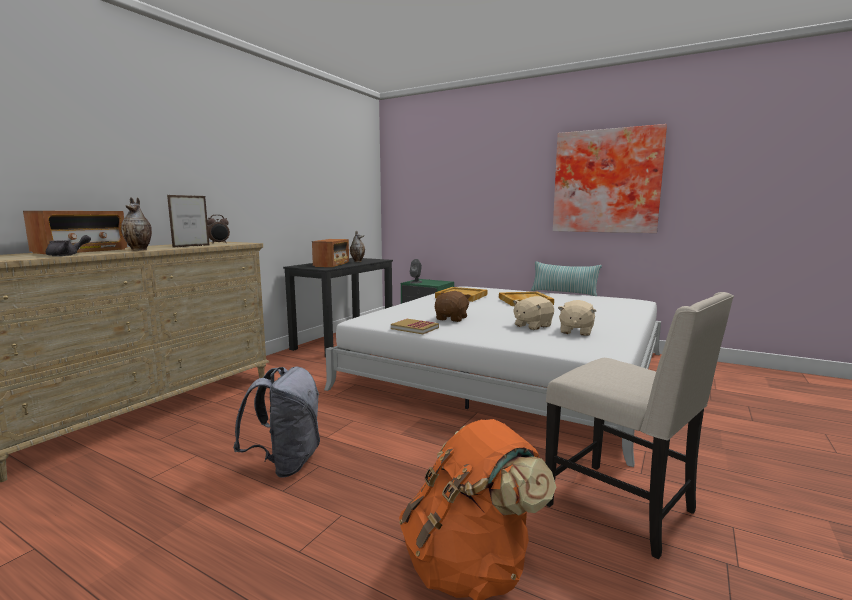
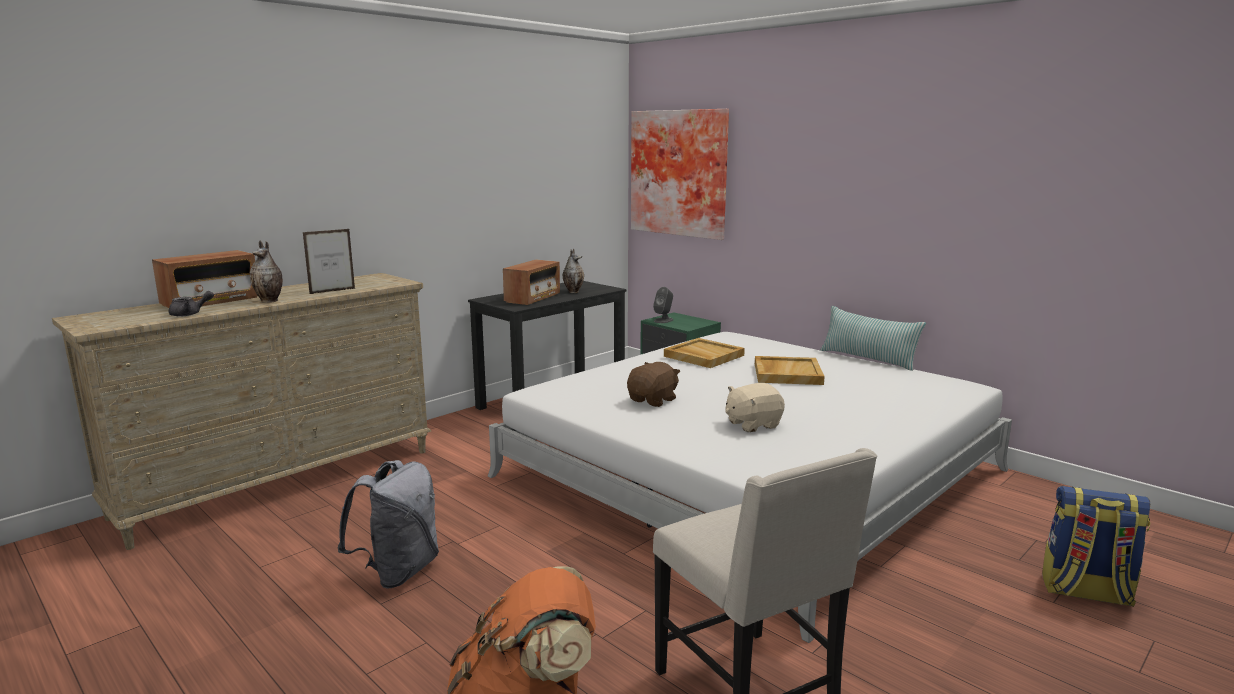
camera: 15 degrees right, 5 degrees up
(219, 243) = (372, 281): alarm clock -> none
(414, 328) = (591, 413): book -> none
(575, 331) = (804, 441): beige plush toy -> none
(606, 181) = (942, 192): picture -> picture (680, 173)
(763, 412) = (1085, 592): none -> backpack

